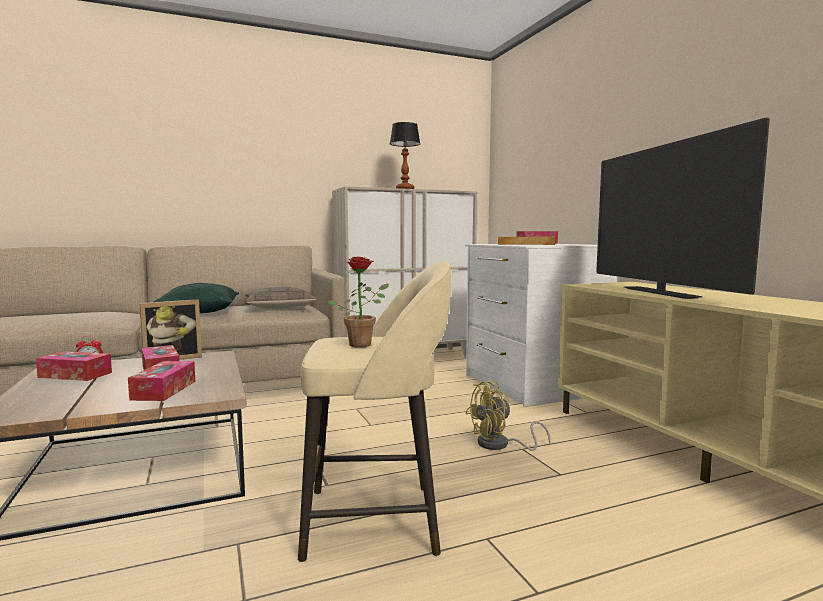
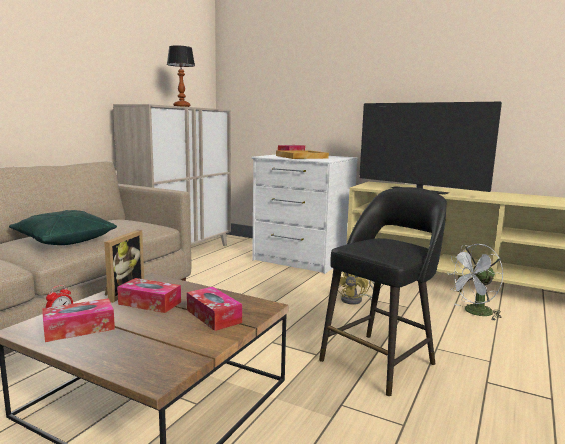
camera: 40 degrees left, 5 degrees up
(279, 307) = (126, 225): pillow -> none
(363, 344) = (388, 247): potted plant -> none
(376, 520) = (379, 361): beige stool -> black stool
(667, 518) = (474, 313): none -> white fan

